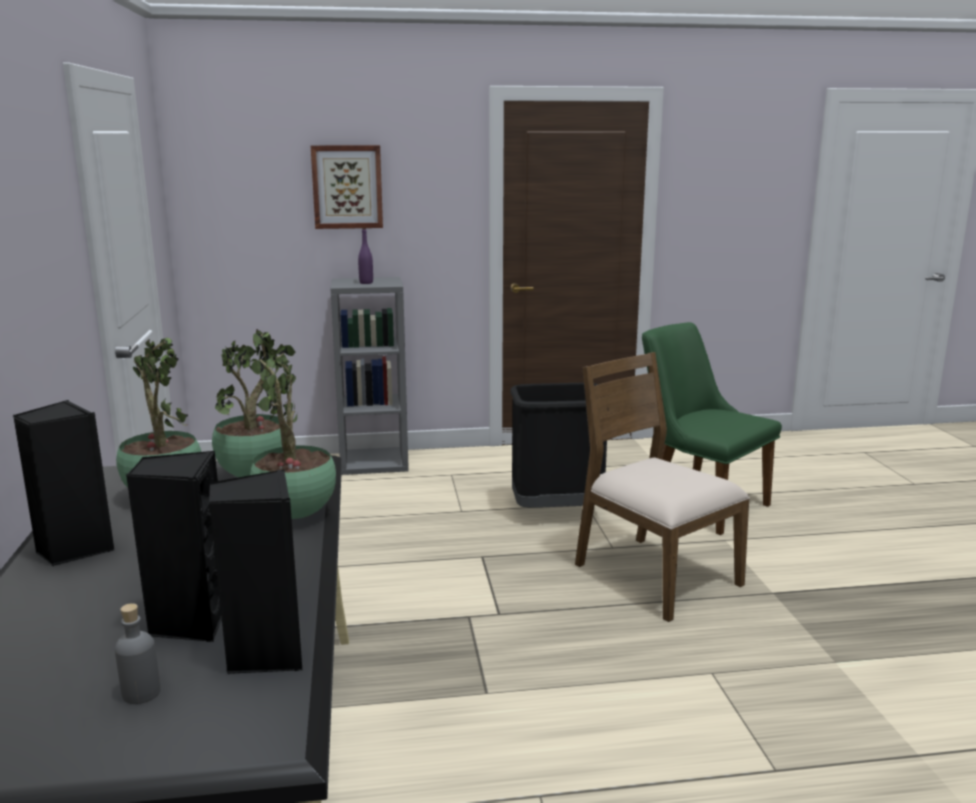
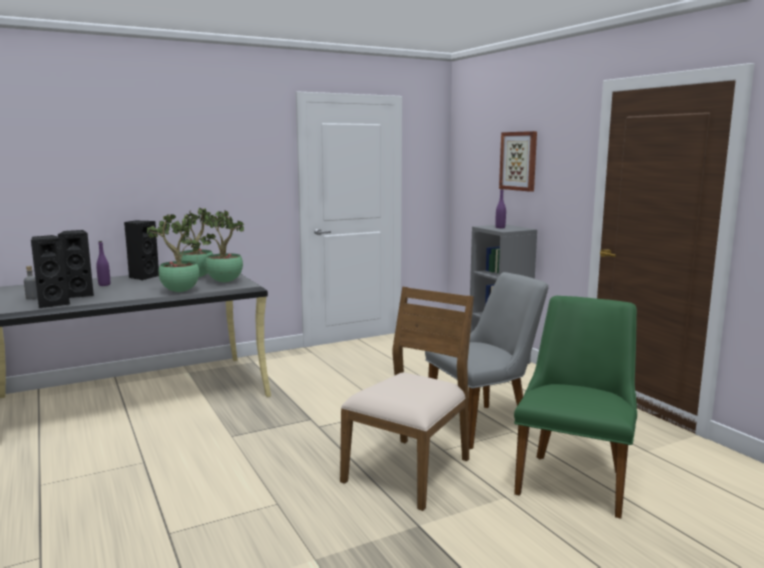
camera: 70 degrees right, 5 degrees down
(102, 595) = (104, 285): none -> purple bottle
(557, 511) = (486, 423): black trash can -> grey chair

